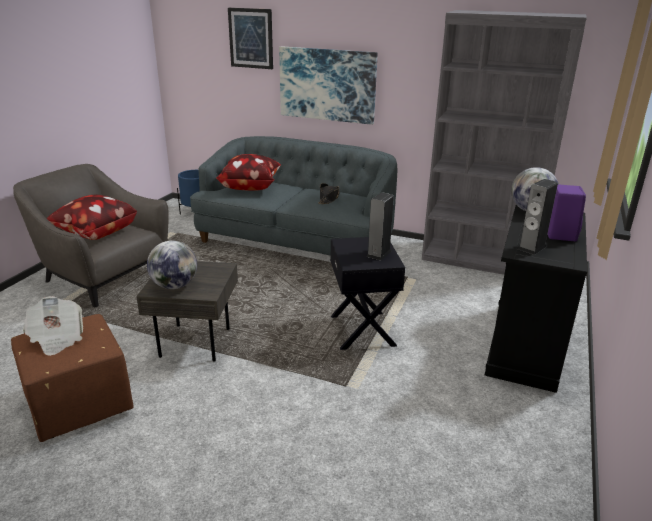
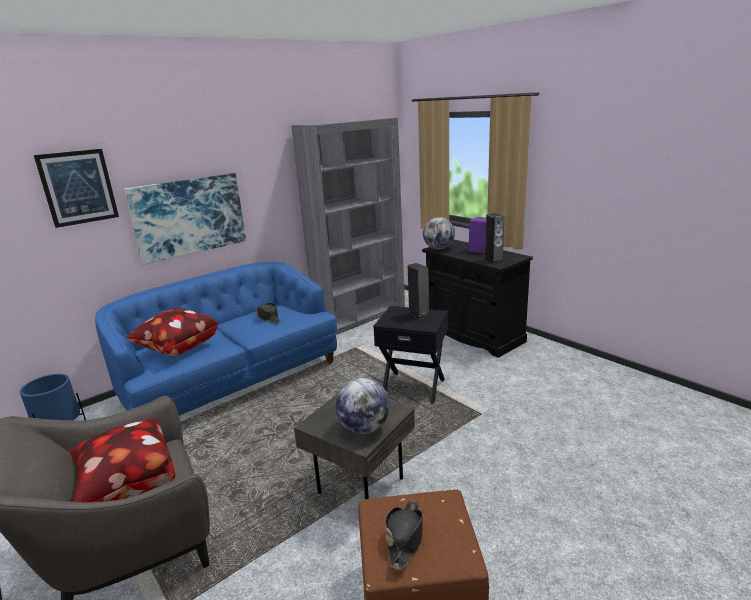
camera: 60 degrees left, 5 degrees down
(57, 338) = (405, 537): newspaper -> black hat
(297, 241) = (232, 381): grey sofa -> blue sofa

